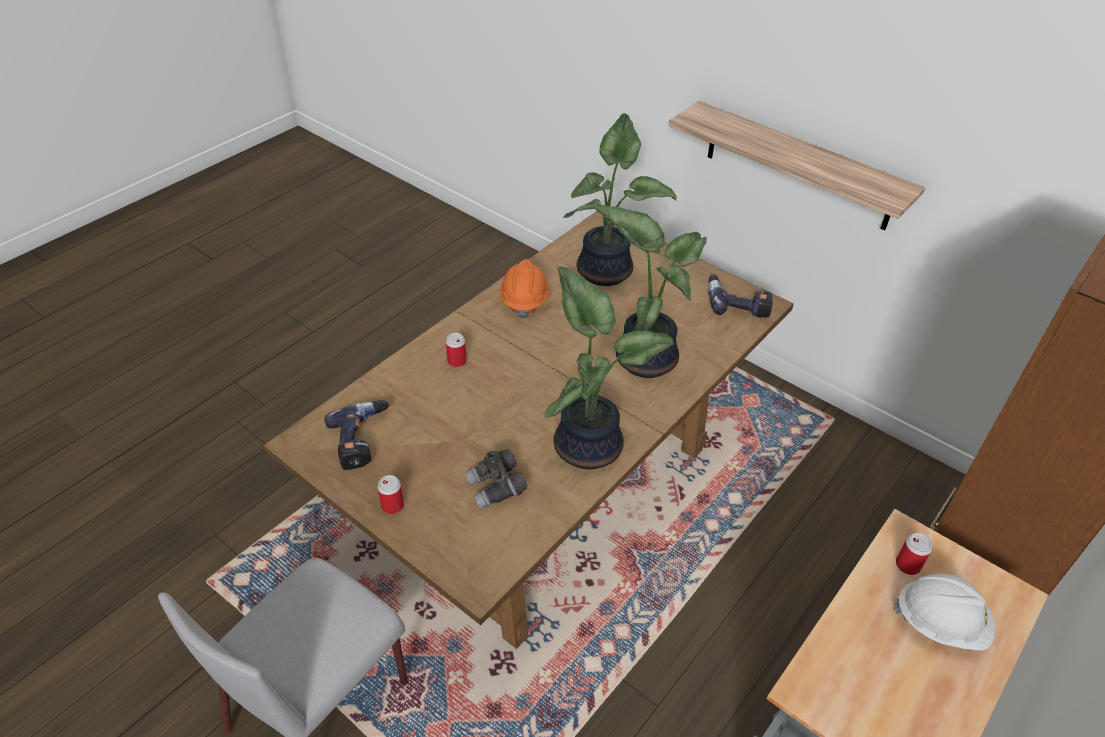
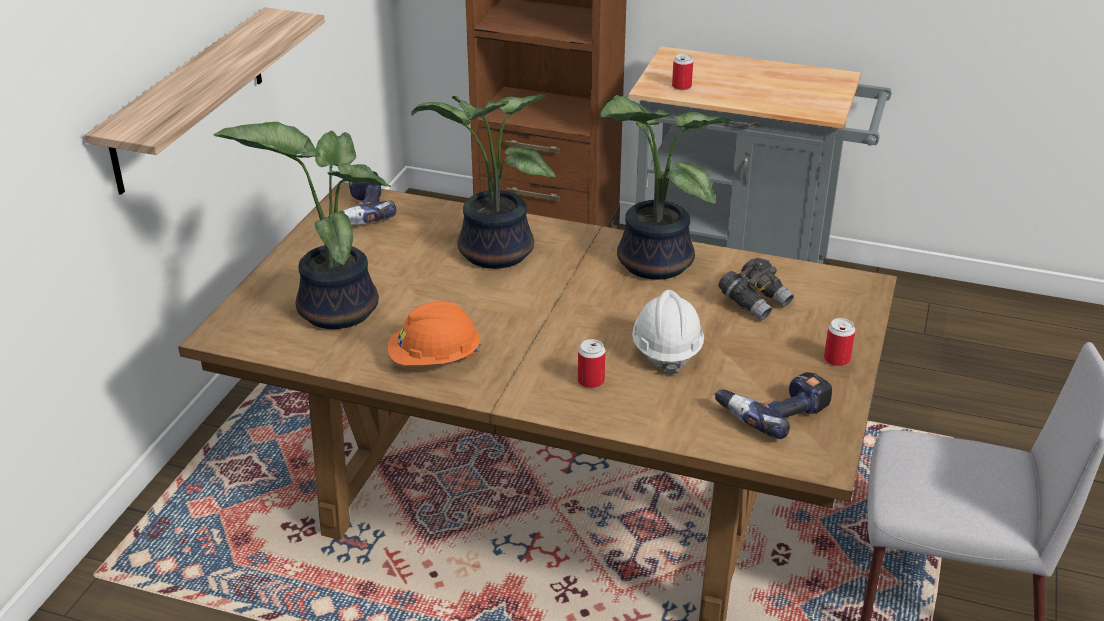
camera: 110 degrees left, 10 degrees down
(940, 623) = (722, 75): white hard hat -> white hard hat (666, 350)

